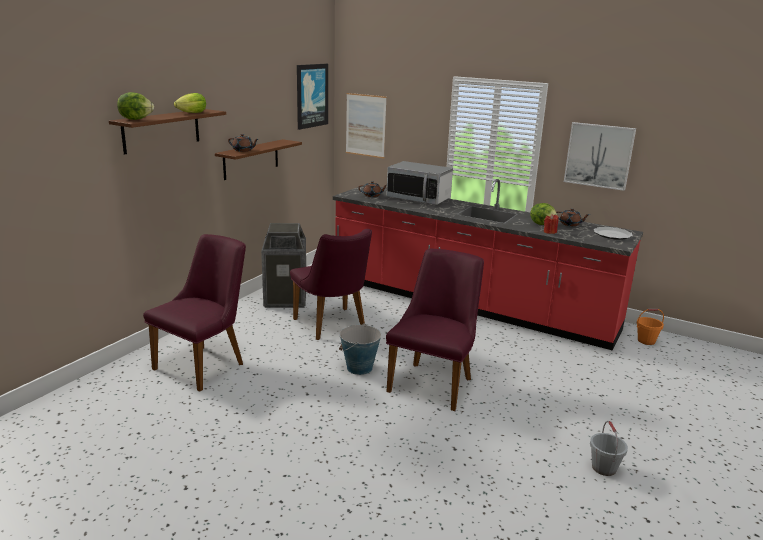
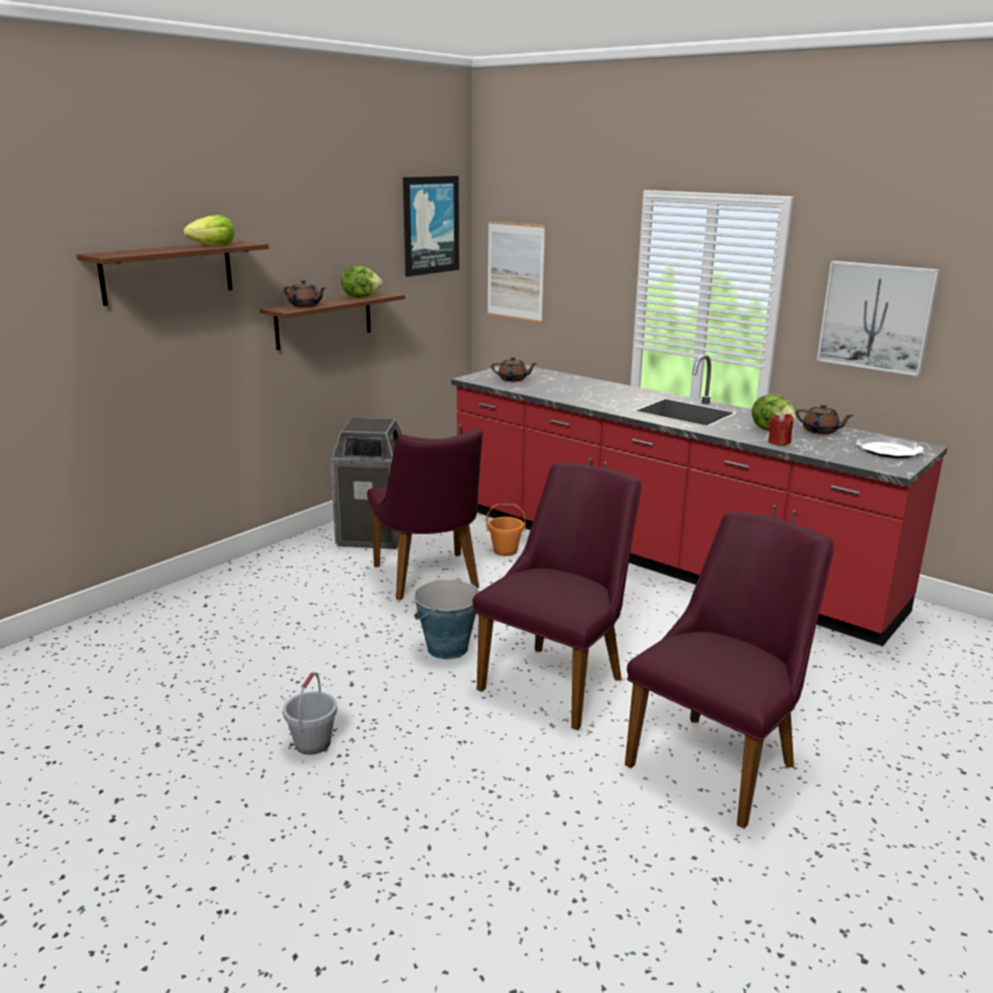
camera: 10 degrees right, 0 degrees up
(136, 119) = (117, 253): lettuce -> lettuce (361, 297)
(206, 363) = (219, 626): purple chair -> purple chair (721, 759)
(418, 198) = (584, 385): microwave -> none
(604, 468) = (809, 853): grey bucket -> grey bucket (313, 744)
(646, 341) = (949, 634): orange bucket -> orange bucket (505, 551)

